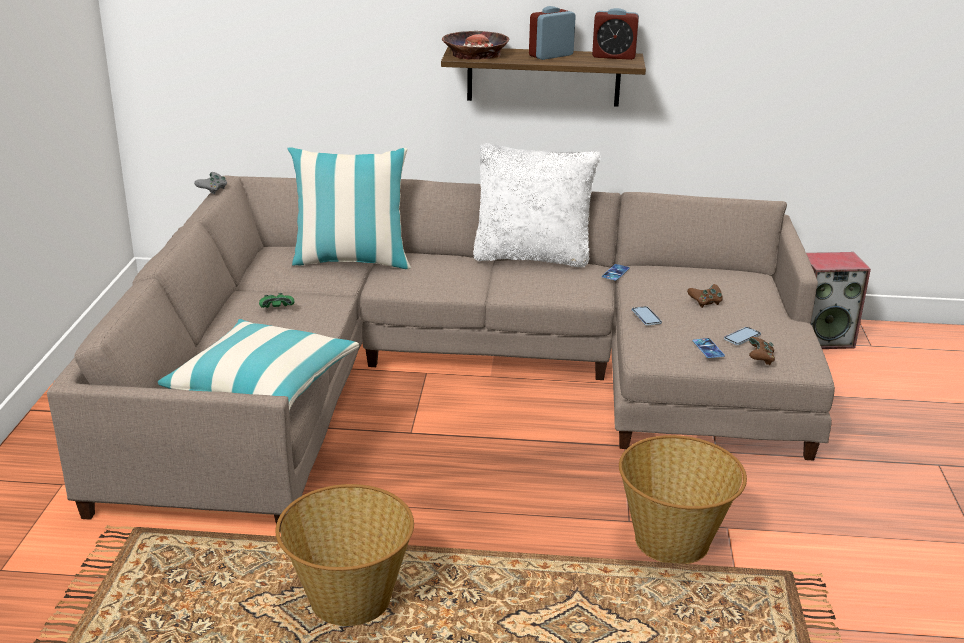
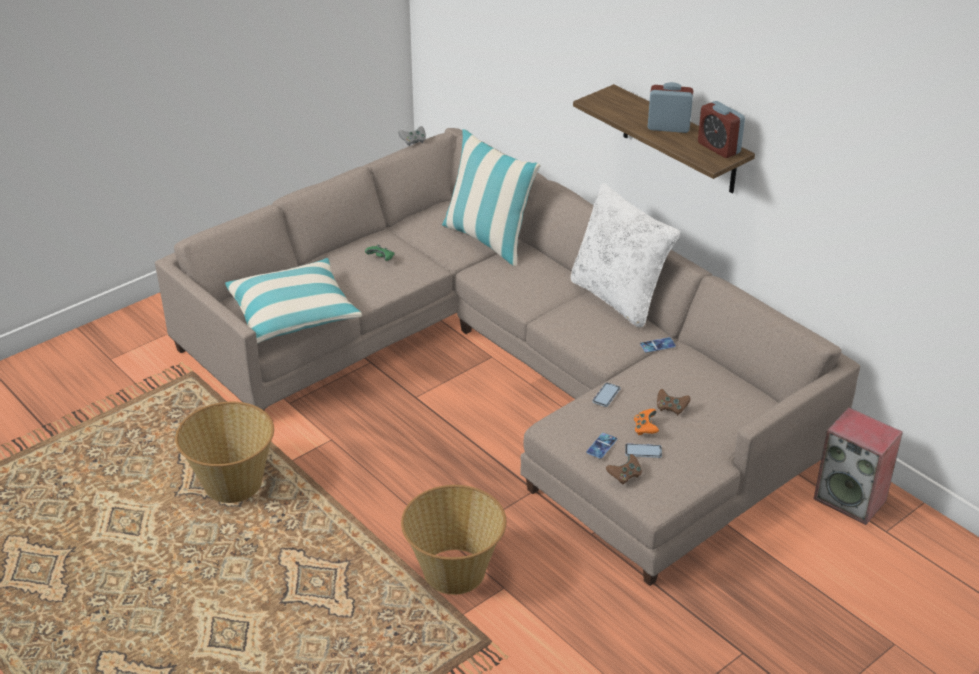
camera: 45 degrees right, 10 degrees up
(475, 53) = (614, 102): bowl -> none
(715, 323) = (645, 429): none -> orange game controller

